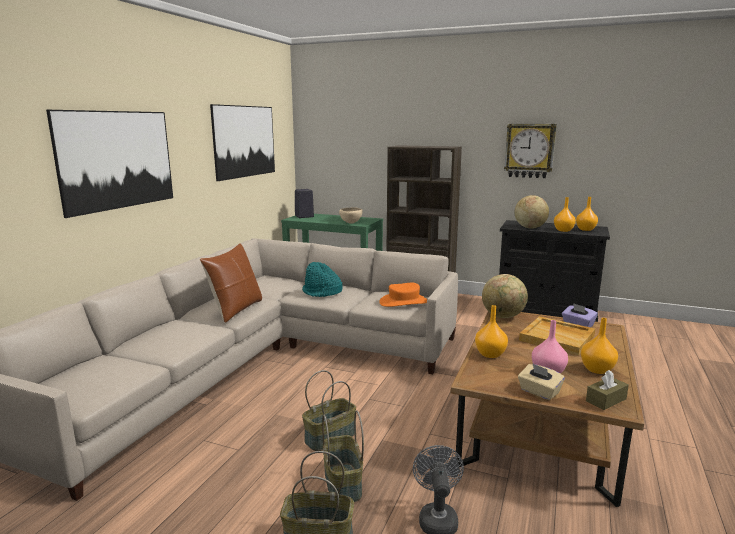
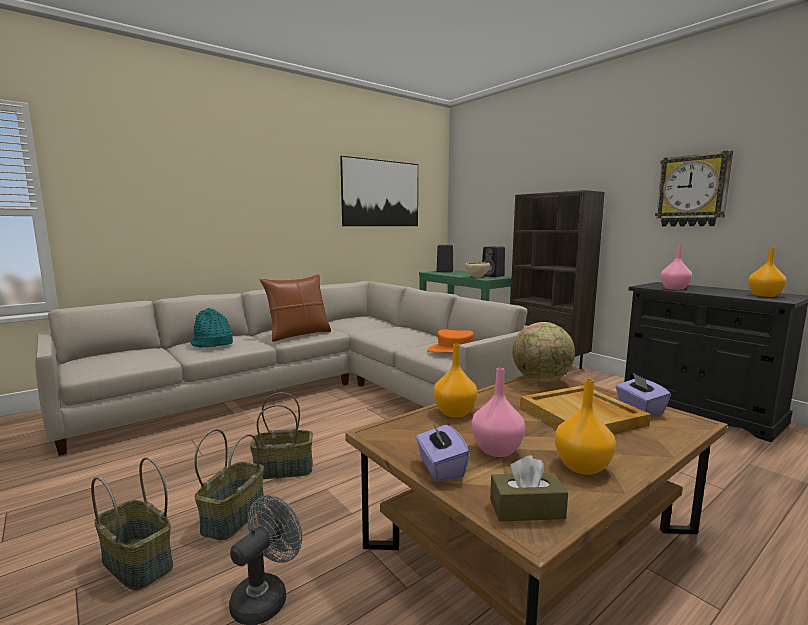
camera: 30 degrees right, 5 degrees down
(117, 160) = (231, 194): picture -> none
(322, 292) = (390, 333): turquoise hat -> turquoise hat (212, 344)
(360, 219) = (493, 276): none -> black speaker
(530, 228) = (674, 288): globe -> pink vase
(539, 392) = (440, 468): beige tissue box -> purple tissue box
(563, 230) = (723, 293): orange vase -> none

